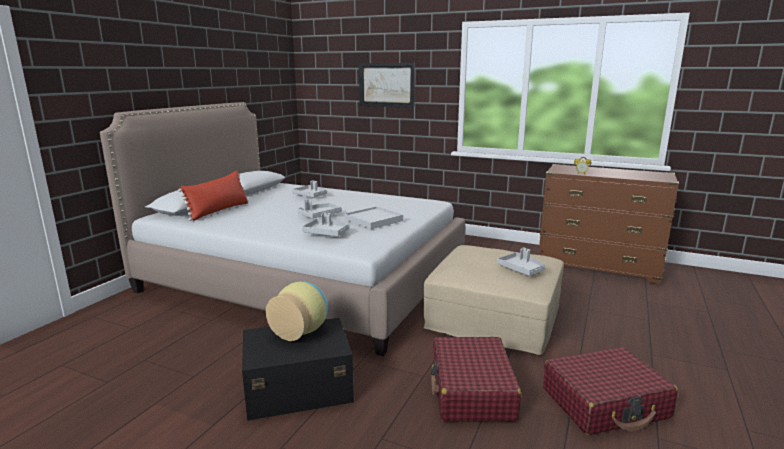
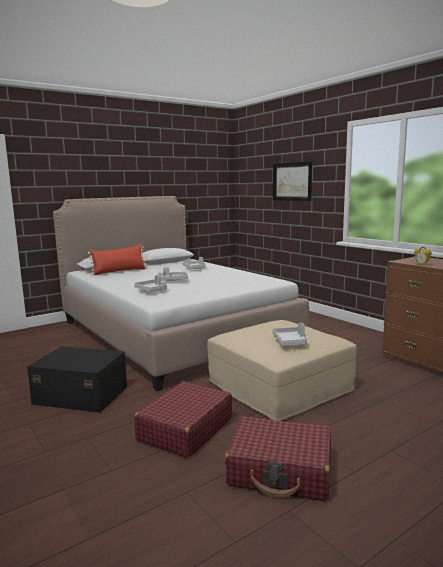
camera: 30 degrees right, 5 degrees down
(302, 331) = (90, 354): vase -> none
(373, 220) = (203, 287): white tray -> none

